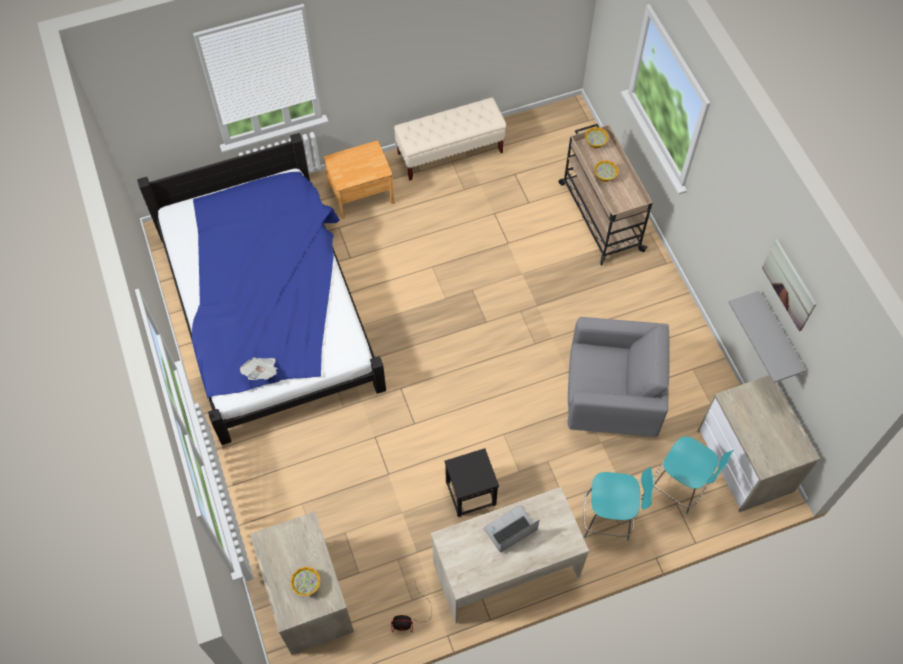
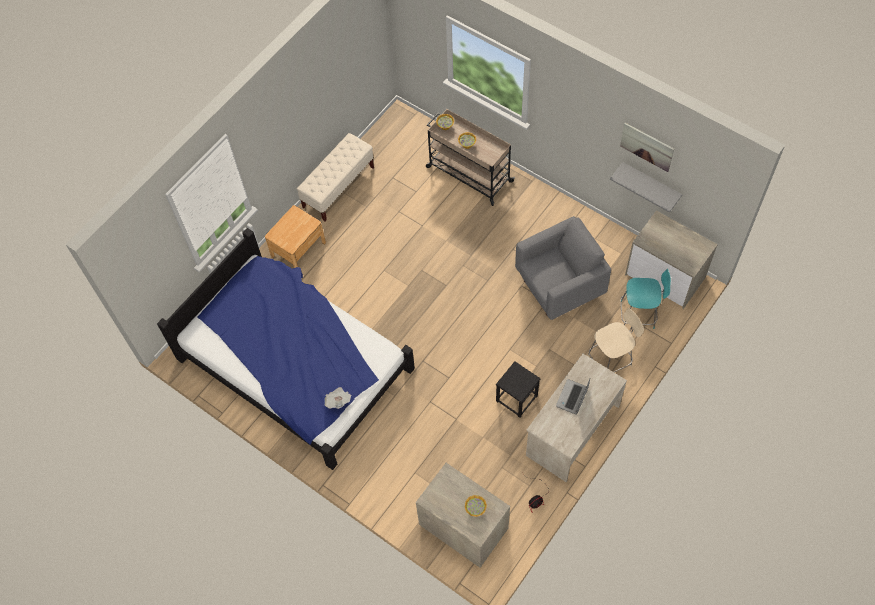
camera: 30 degrees left, 0 degrees up
(609, 518) = (611, 360): turquoise chair -> beige chair

